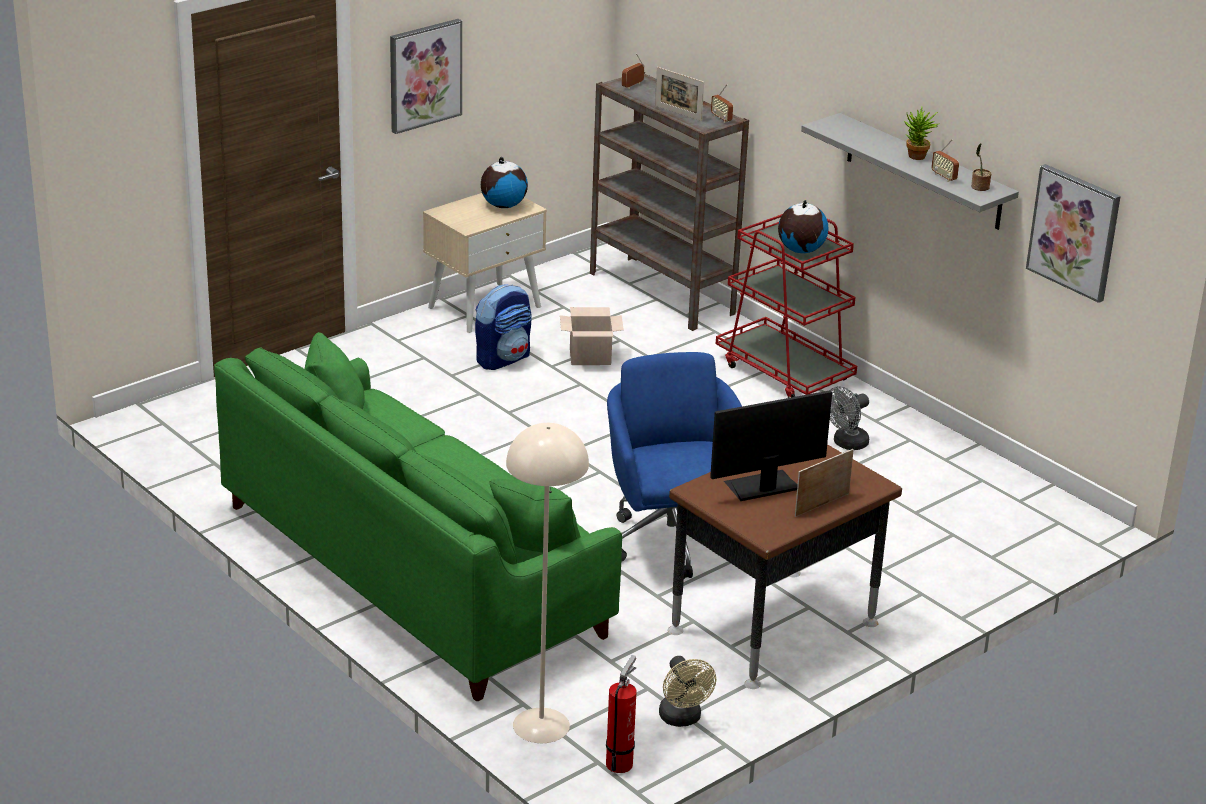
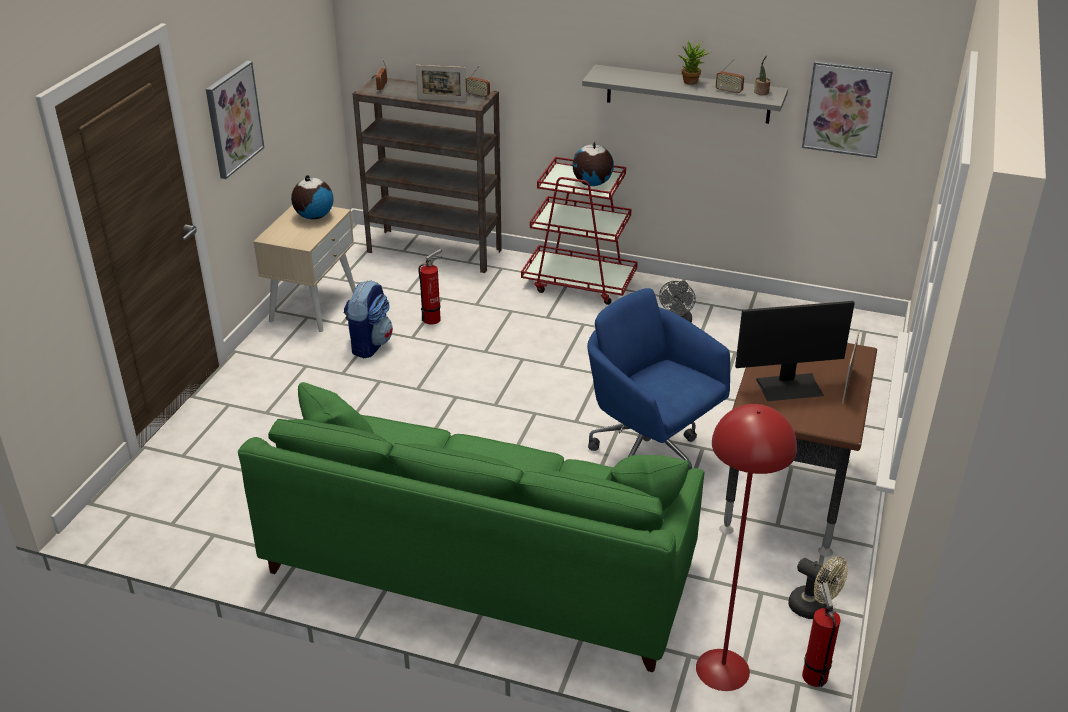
camera: 30 degrees left, 5 degrees up
(540, 725) = (722, 669): beige floor lamp -> red floor lamp
(591, 356) = (434, 319): cardboard box -> fire extinguisher
(762, 486) = (789, 386): monitor -> monitor turned 135 degrees counterclockwise

